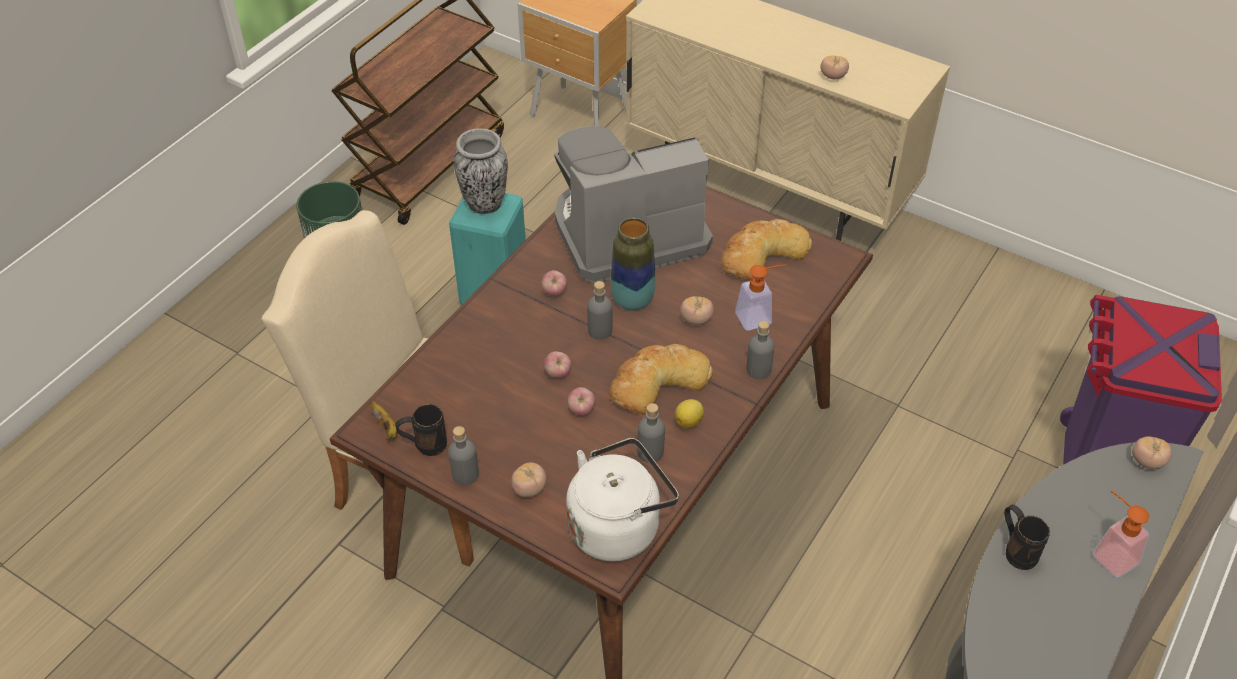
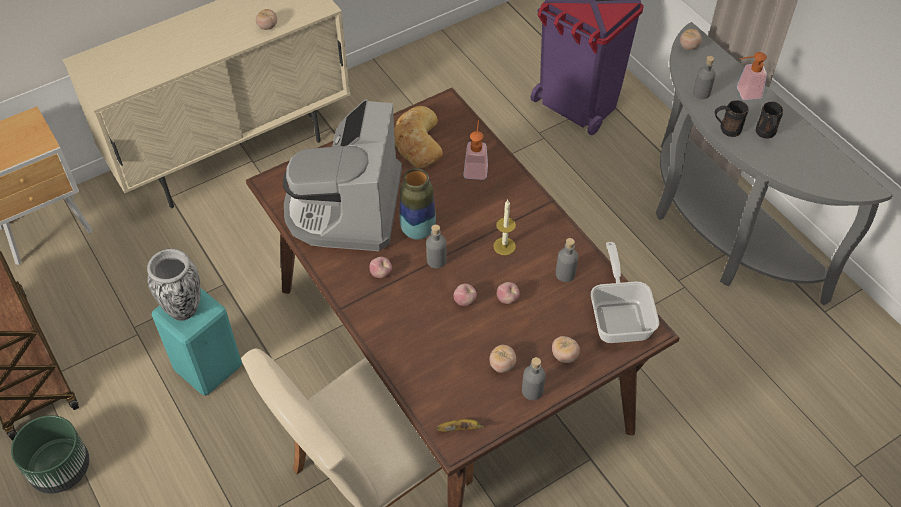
camera: 65 degrees left, 5 degrees up
(424, 446) = (491, 409): black mug -> black mug (765, 135)
(618, 526) = (620, 315): white kettle -> frying pan
(657, 382) = (504, 246): bread -> candle
(689, 422) = (549, 242): lemon -> none
(696, 320) = (458, 202): tomato -> tomato (502, 365)
(758, 370) = (523, 187): grey bottle -> grey bottle (701, 93)

